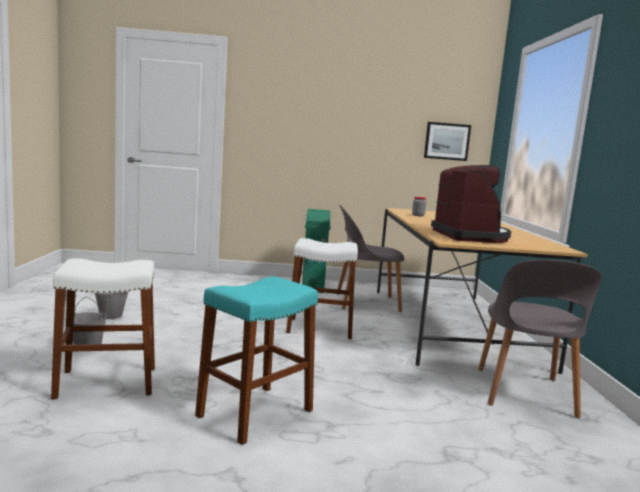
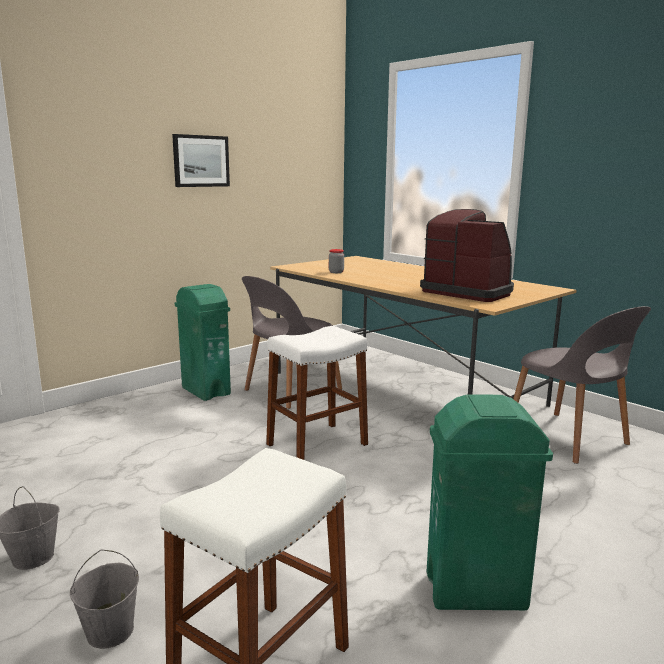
camera: 40 degrees left, 5 degrees up
(255, 413) = (477, 592): turquoise stool -> green trash can
(447, 141) = (305, 173): picture -> picture (201, 161)

